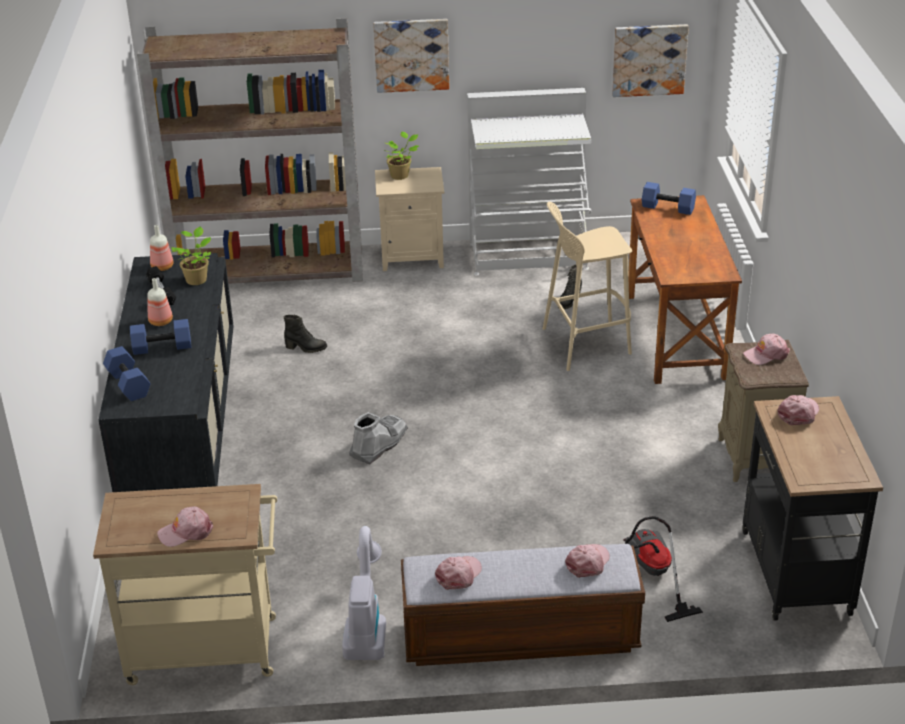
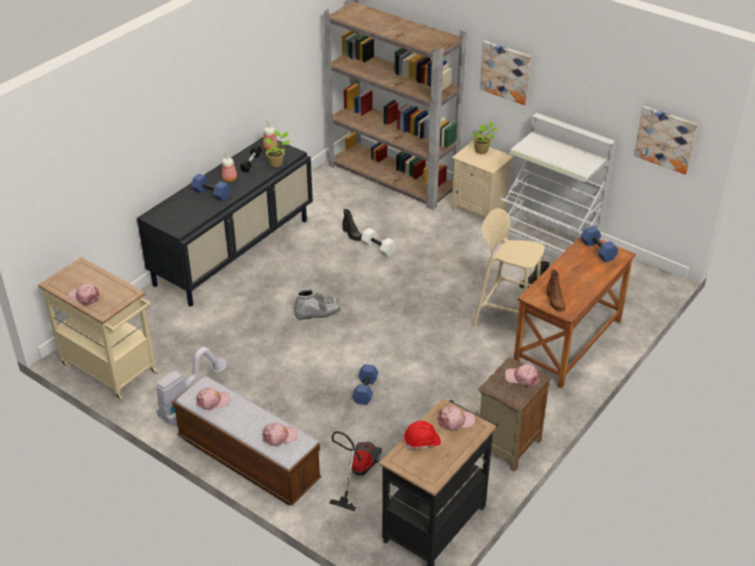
camera: 40 degrees right, 5 degrees up
(127, 384) = (171, 205): blue dumbbell -> blue dumbbell (364, 390)
(357, 346) = (379, 248): none -> white dumbbell
(699, 271) = (554, 302): none -> brown boot
(799, 450) = (422, 442): none -> red hard hat

